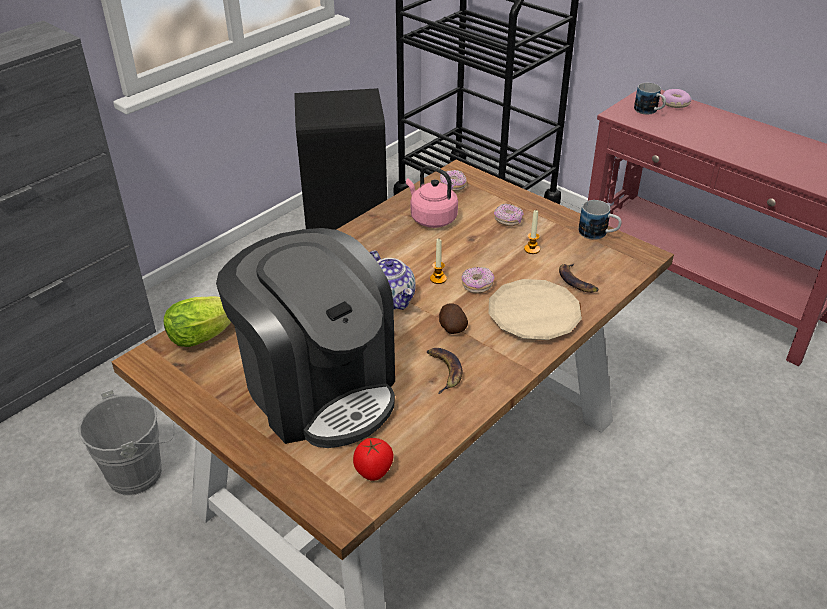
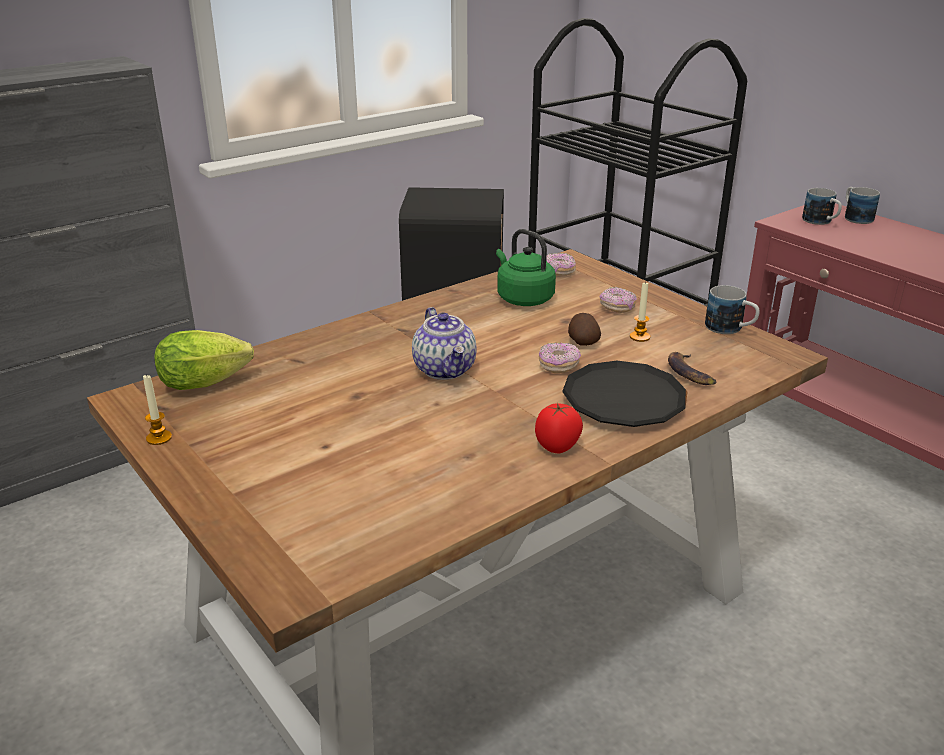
camera: 10 degrees right, 10 degrees down
(141, 472) = (142, 575): grey bucket -> none
(319, 388) = (320, 448): coffee machine -> none
(374, 471) = (353, 547): tomato -> tomato (557, 447)
(431, 218) = (523, 298): pink kettle -> green kettle
(438, 279) = (511, 355): candle -> candle (159, 438)
(443, 371) = (486, 448): banana -> none
(451, 327) = (512, 404): potato -> potato (582, 342)
(534, 315) = (623, 401): beige plate -> black plate
(674, 103) = (855, 217): donut -> mug

